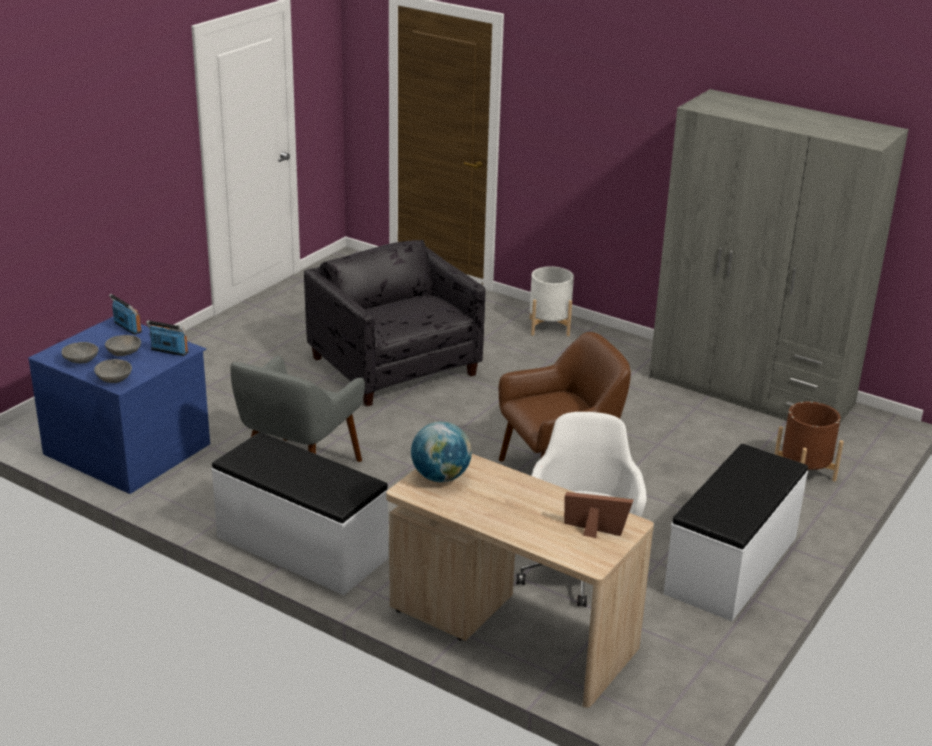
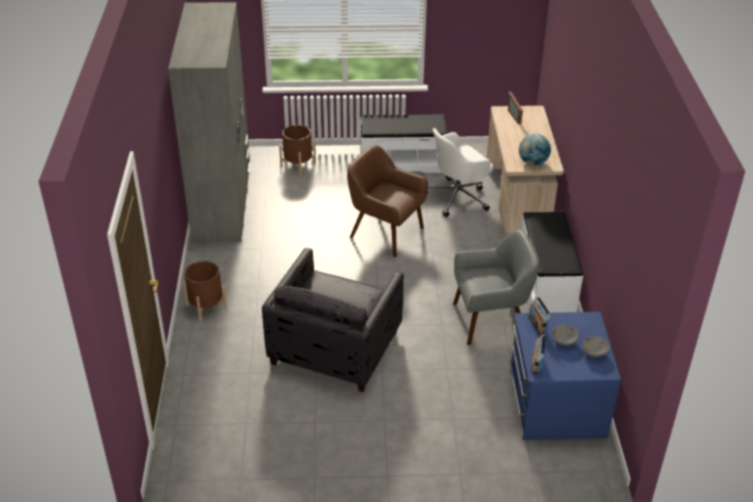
camera: 125 degrees left, 10 degrees up
(113, 379) = (591, 324): grey bowl -> none
(549, 327) = (206, 307): white planter -> brown planter

